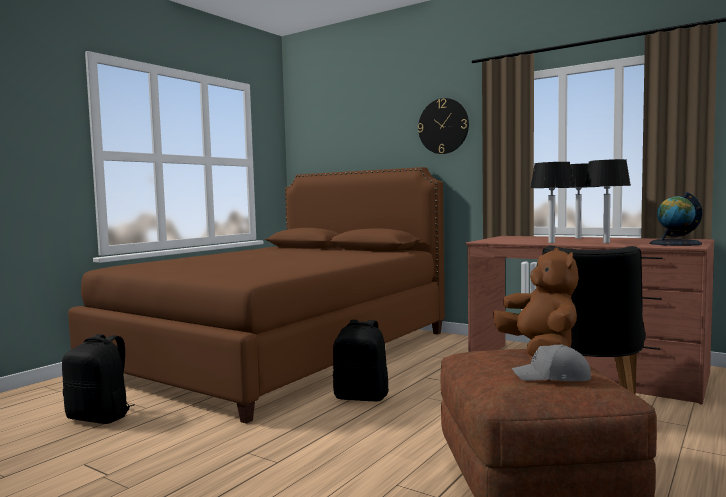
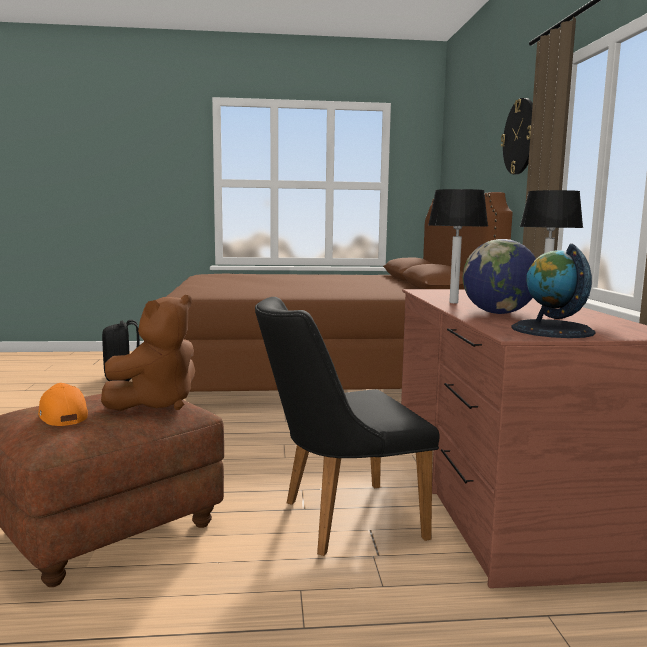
camera: 50 degrees right, 5 degrees up
(361, 397) = (251, 424): black backpack -> none
(553, 377) = (62, 415): grey cap -> orange cap
(606, 242) = (498, 313): table lamp -> globe

